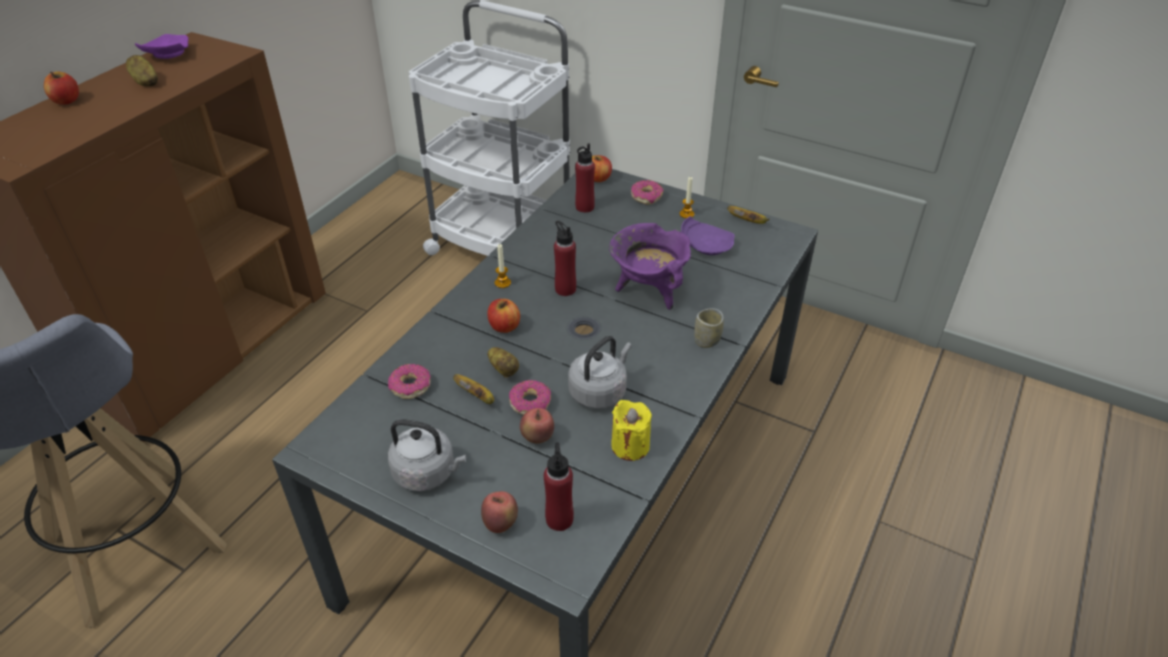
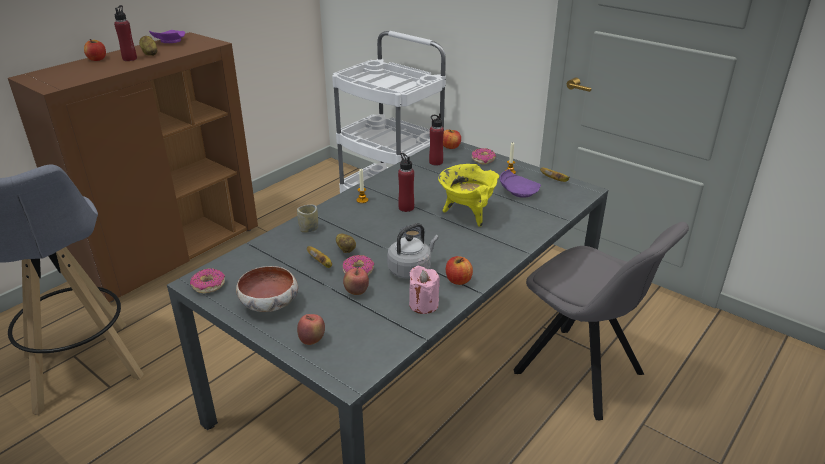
camera: 10 degrees right, 10 degrees down
(410, 386) = (276, 253): donut -> donut (208, 285)
(427, 473) = (270, 304): grey kettle -> bowl
(504, 326) = (355, 225): apple -> apple (458, 280)
(559, 519) = (356, 343): red bottle -> red bottle (130, 59)
(630, 446) = (423, 304): yellow candle -> pink candle
(649, 291) = (467, 214): purple cooking pot -> yellow cooking pot
(707, 341) = (502, 247): cup -> cup (308, 229)
(793, 461) = (580, 372): none -> grey chair

